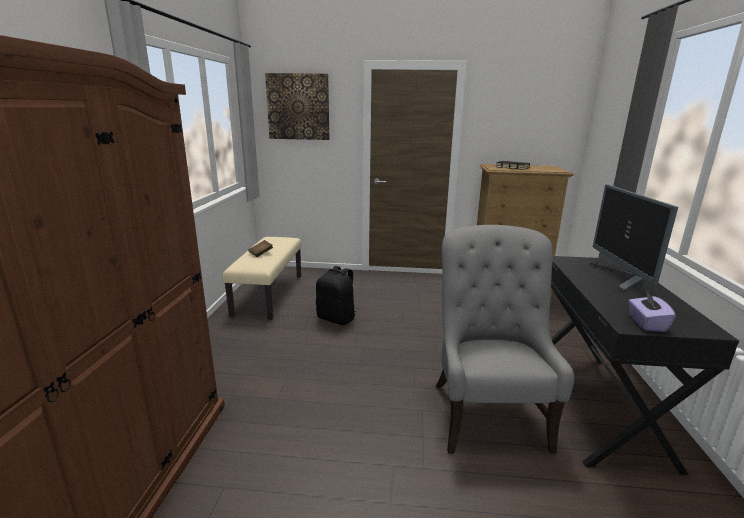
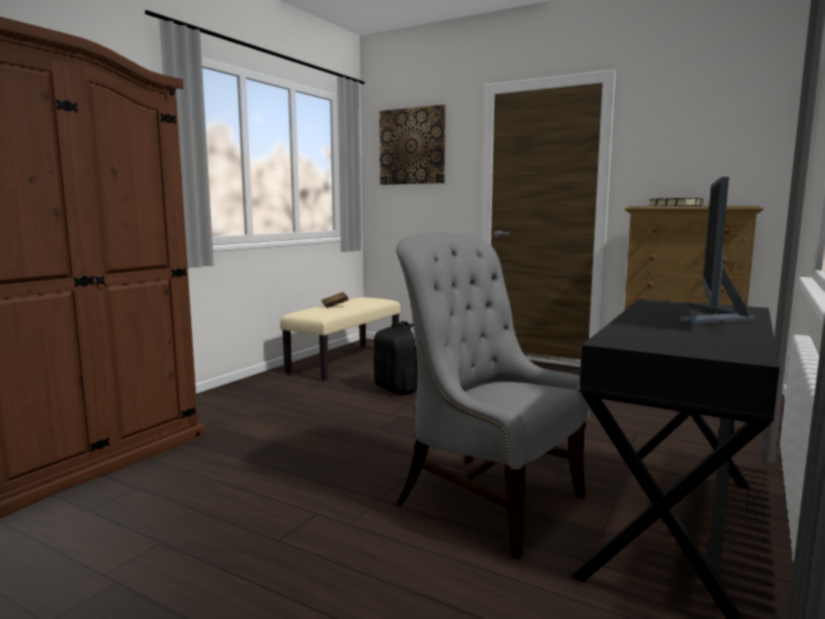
camera: 25 degrees right, 10 degrees down
(487, 414) = (487, 499): grey chair -> grey chair turned 75 degrees counterclockwise
(646, 323) = (647, 343): purple tissue box -> none

